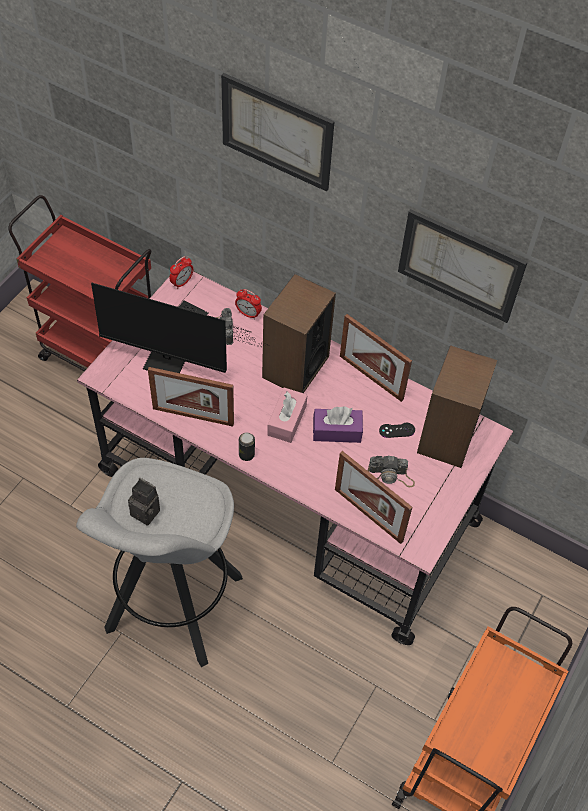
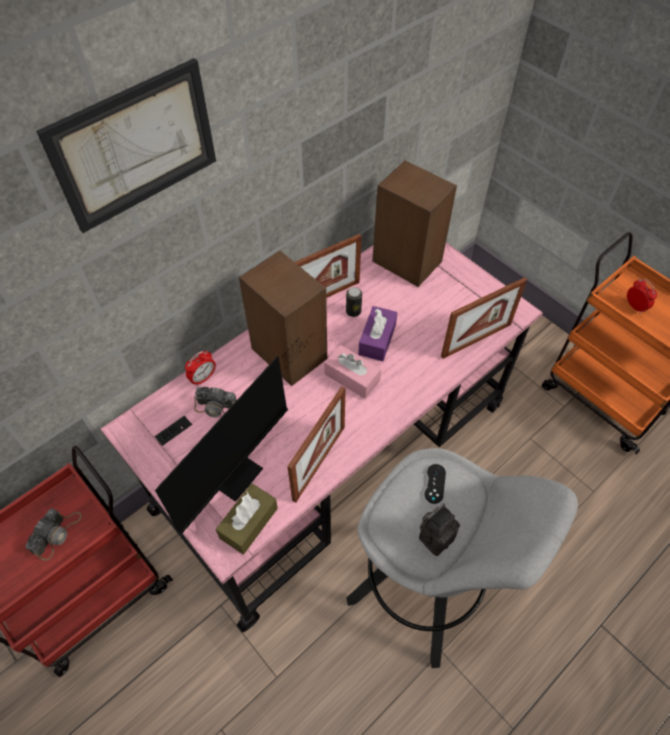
camera: 70 degrees left, 0 degrees up
(127, 382) = (248, 523): none -> brown tissue box
(182, 282) = (128, 432): alarm clock -> alarm clock (635, 306)
(246, 454) = (383, 423): can -> can (353, 311)
(390, 475) = (437, 312): camera -> camera (57, 534)
(397, 430) = (390, 294): black game controller -> black game controller (435, 483)
(460, 265) = (347, 107): picture -> none

